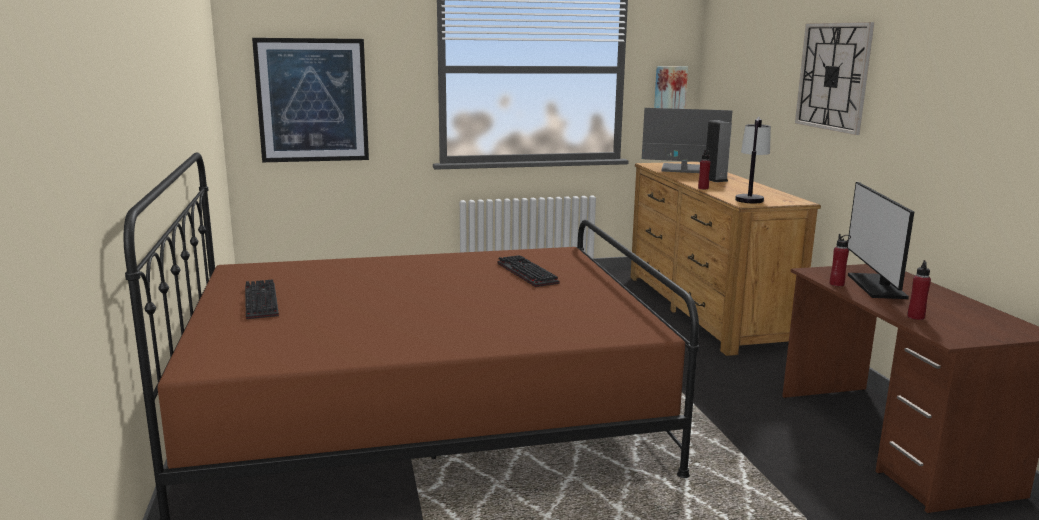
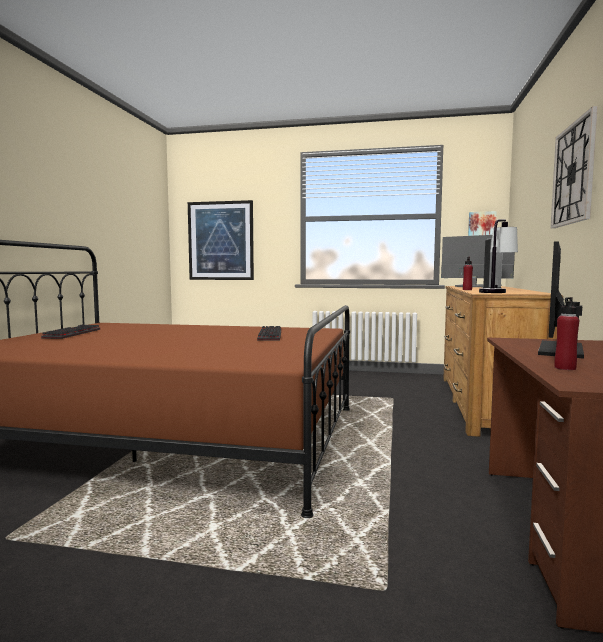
camera: 25 degrees right, 10 degrees down
(836, 284) = (515, 346): red bottle -> none

